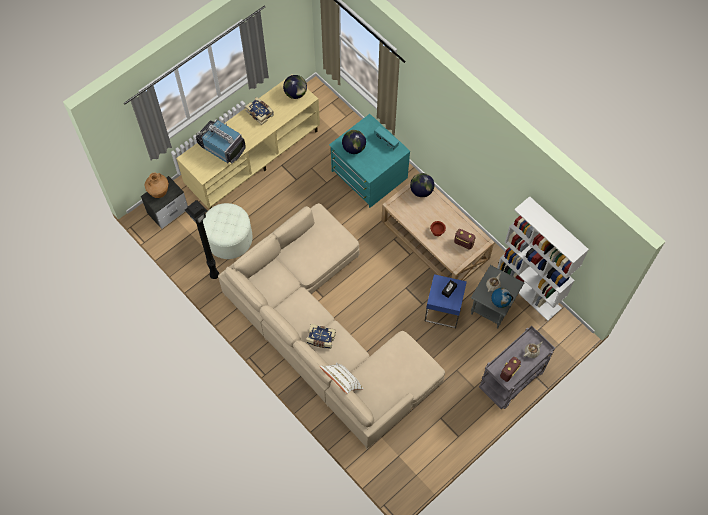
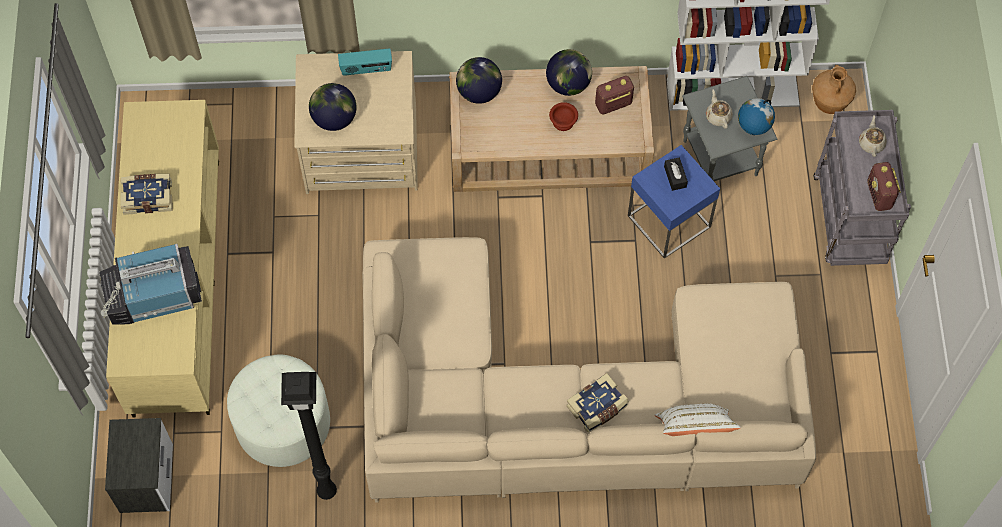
camera: 50 degrees left, 0 degrees up
(159, 192) = (126, 455): brown vase -> brown vase (829, 104)
(295, 93) = (164, 123): globe -> globe (568, 84)
(368, 175) = (361, 150): turquoise dresser -> beige dresser

